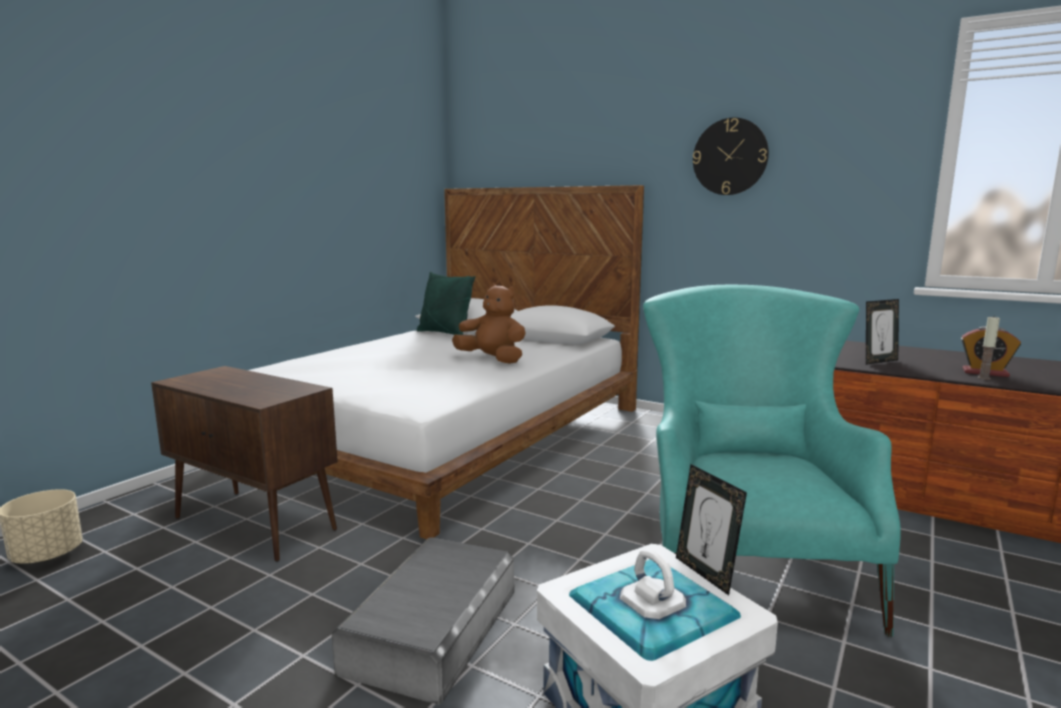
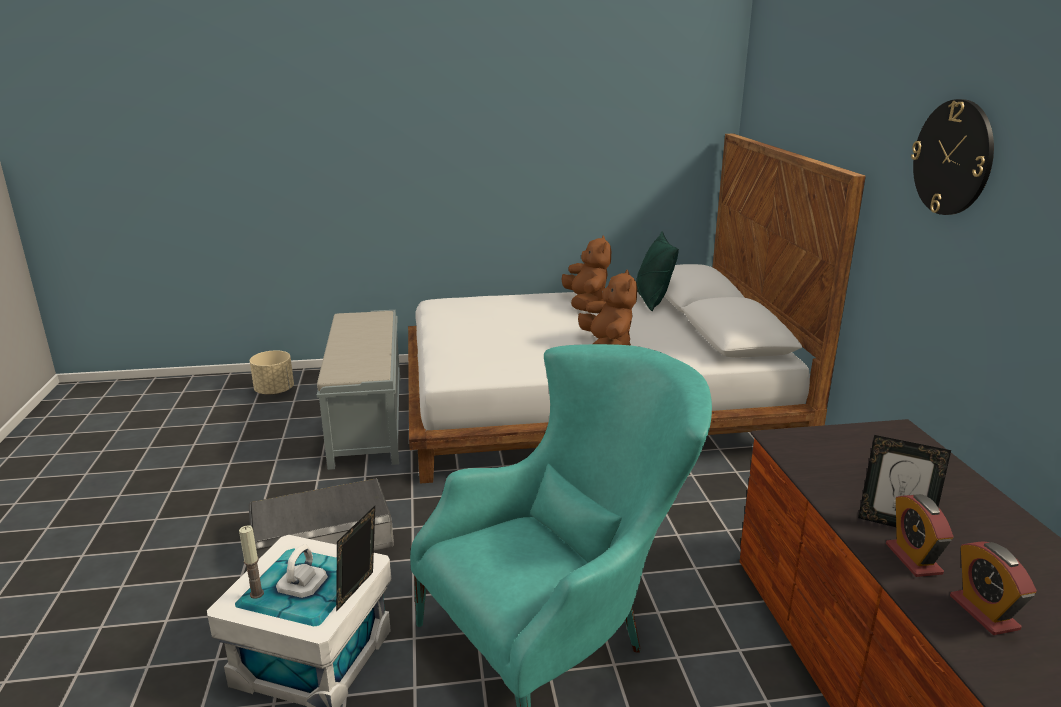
camera: 50 degrees right, 10 degrees up
(256, 524) = (368, 420): brown cabinet -> grey bench
(401, 344) = (585, 303): none -> brown plush toy
(921, 368) = (913, 559): none -> alarm clock
(984, 378) = (943, 614): candle -> candle (257, 593)

